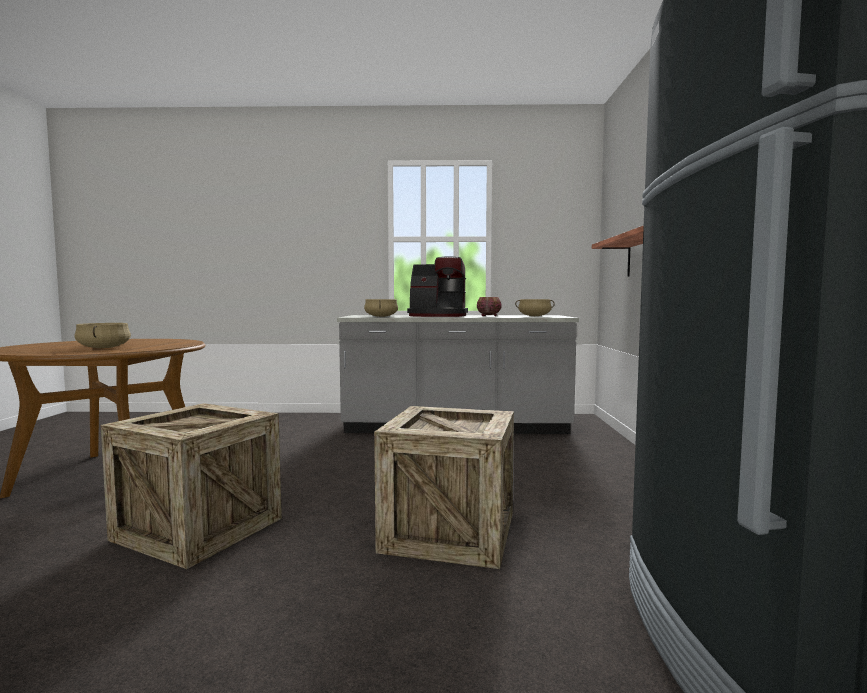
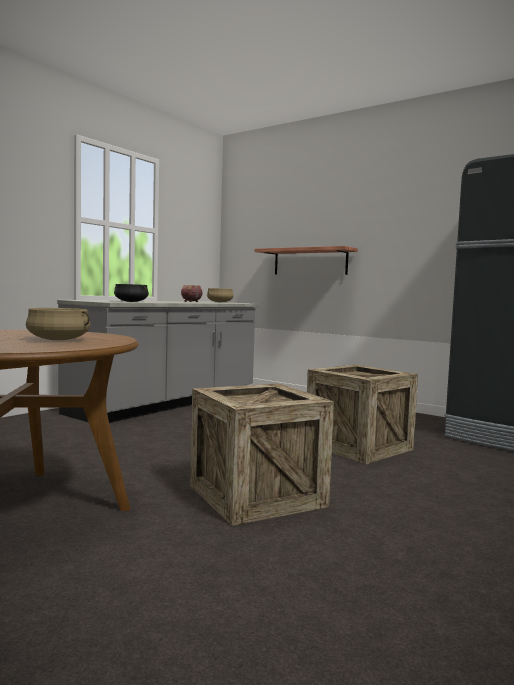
camera: 55 degrees left, 0 degrees up
(381, 316) = (131, 301): beige cooking pot -> black cooking pot
(437, 316) = (160, 301): coffee machine -> none

